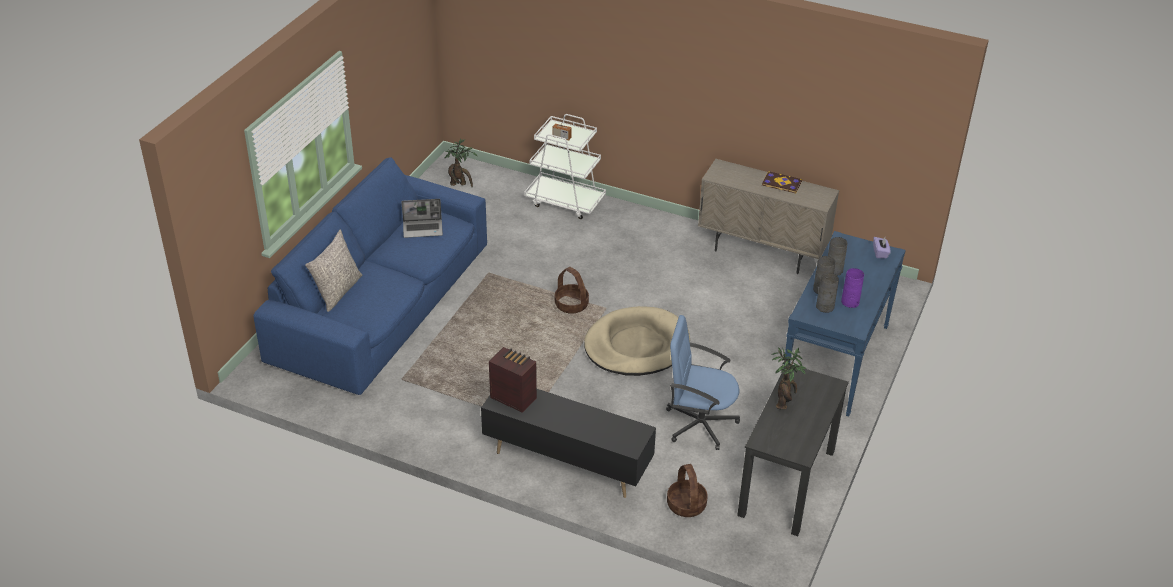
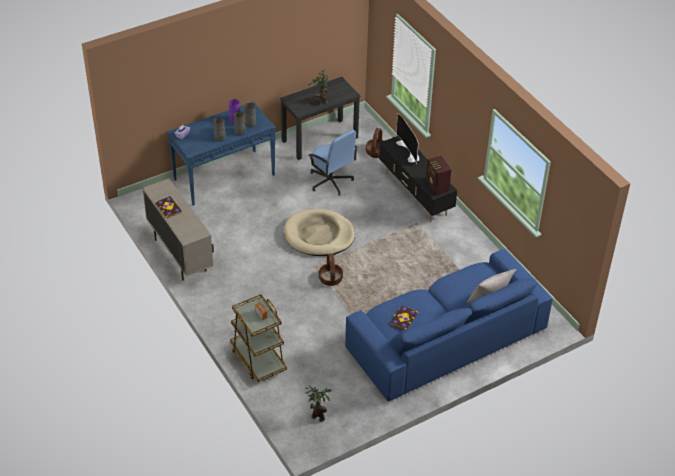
camera: 145 degrees left, 5 degrees up
(423, 229) = (403, 318): laptop -> book
(565, 201) = (258, 359): white cart -> brown cart
(601, 435) = (409, 150): none -> television

